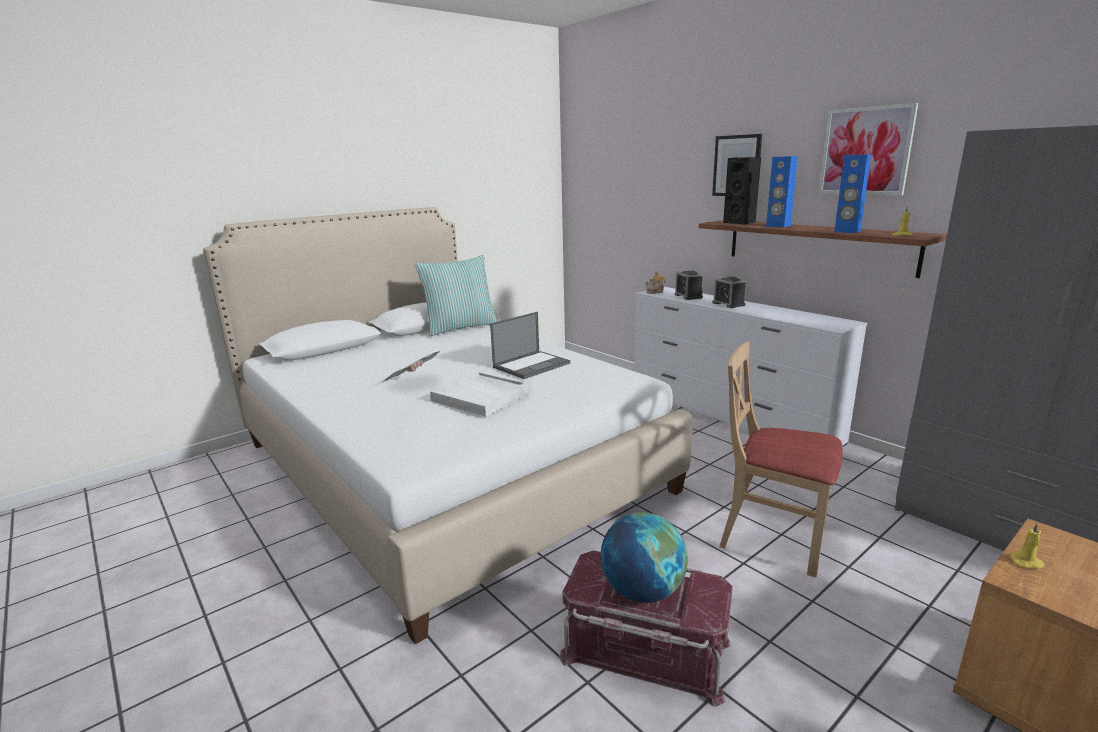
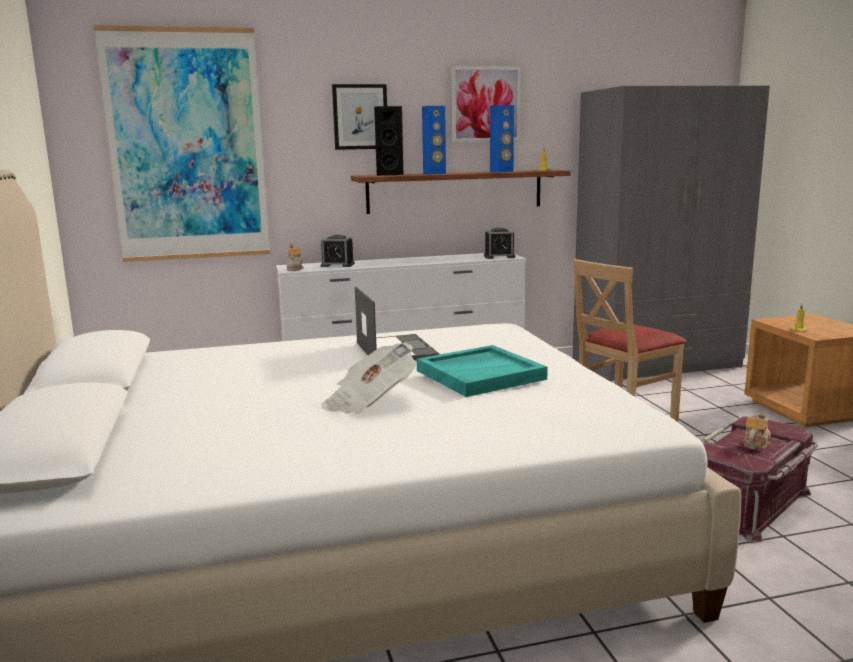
camera: 65 degrees left, 5 degrees down
(460, 328) = (157, 363): pillow -> none
(483, 396) = (480, 374): white tray -> turquoise tray
(622, 188) = (187, 146): none -> picture
(642, 591) = (755, 444): globe -> teapot
(728, 304) = (392, 262): alarm clock -> alarm clock (499, 256)

